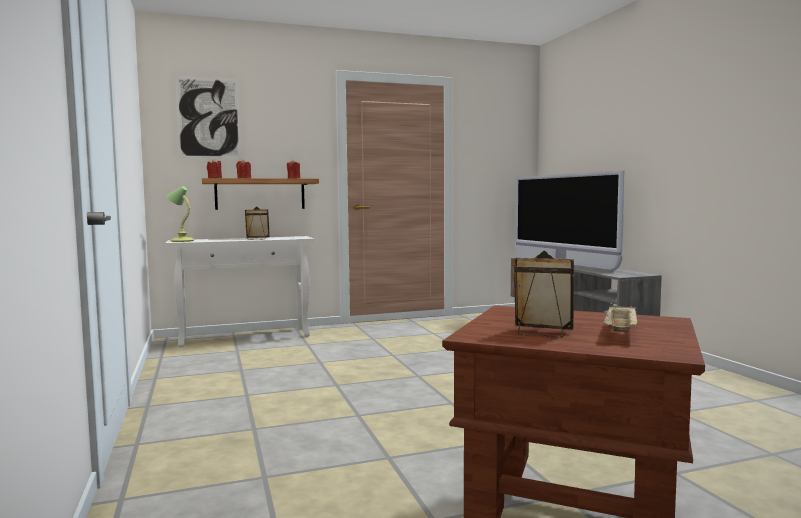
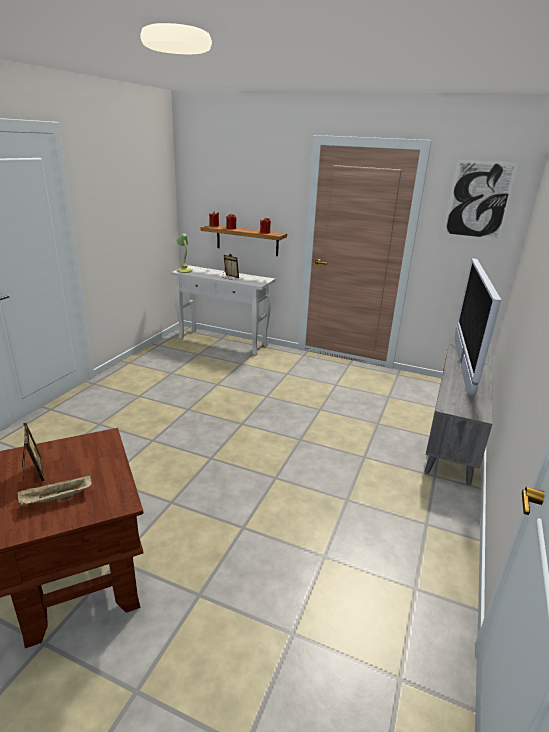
camera: 40 degrees right, 20 degrees up
(208, 118) = (215, 177): picture -> picture (478, 200)

